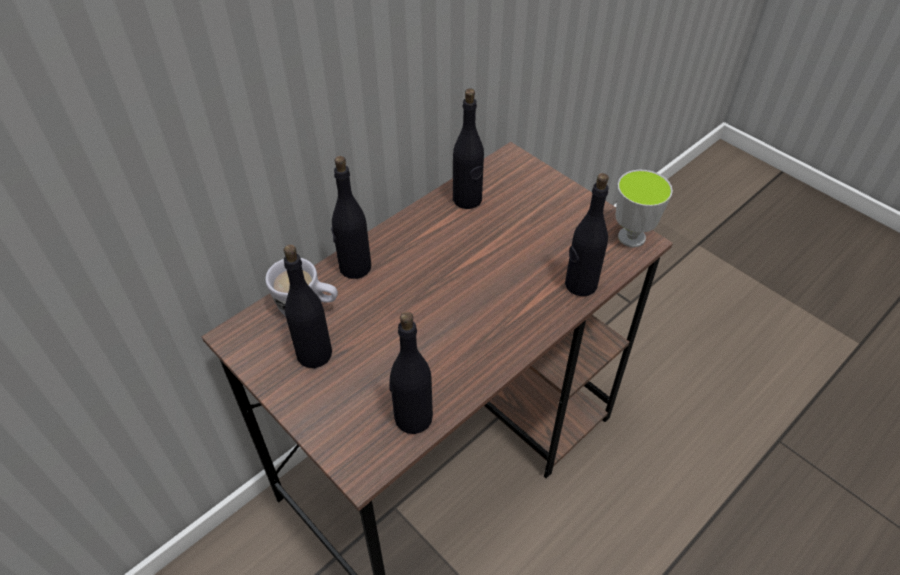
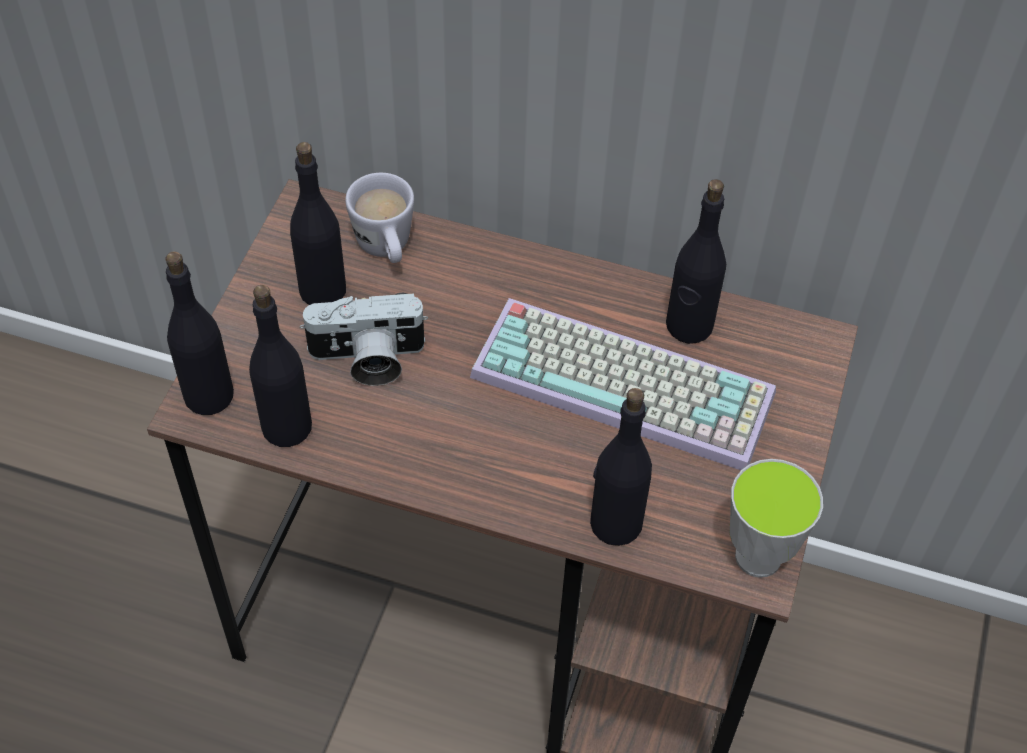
camera: 60 degrees right, 5 degrees up
(354, 267) = (479, 263): black bottle -> black bottle (208, 395)
(388, 352) = (367, 359): none -> camera
(488, 239) = (628, 382): none -> keyboard

